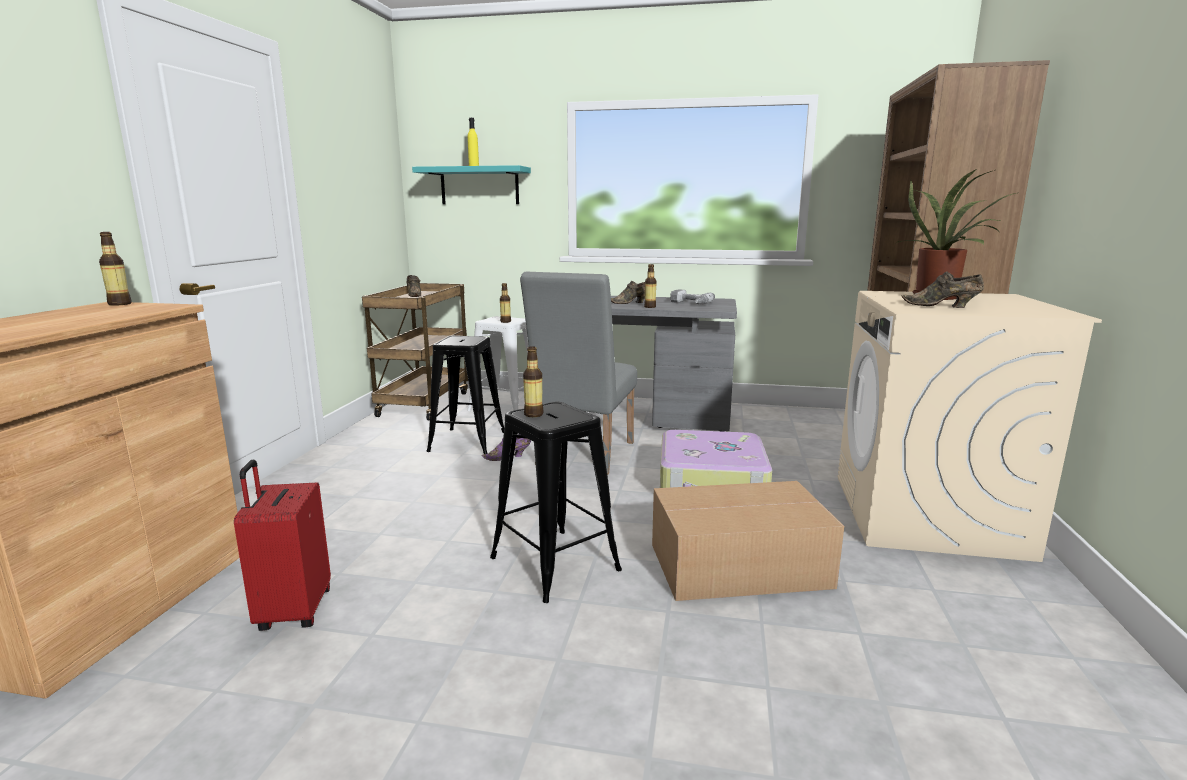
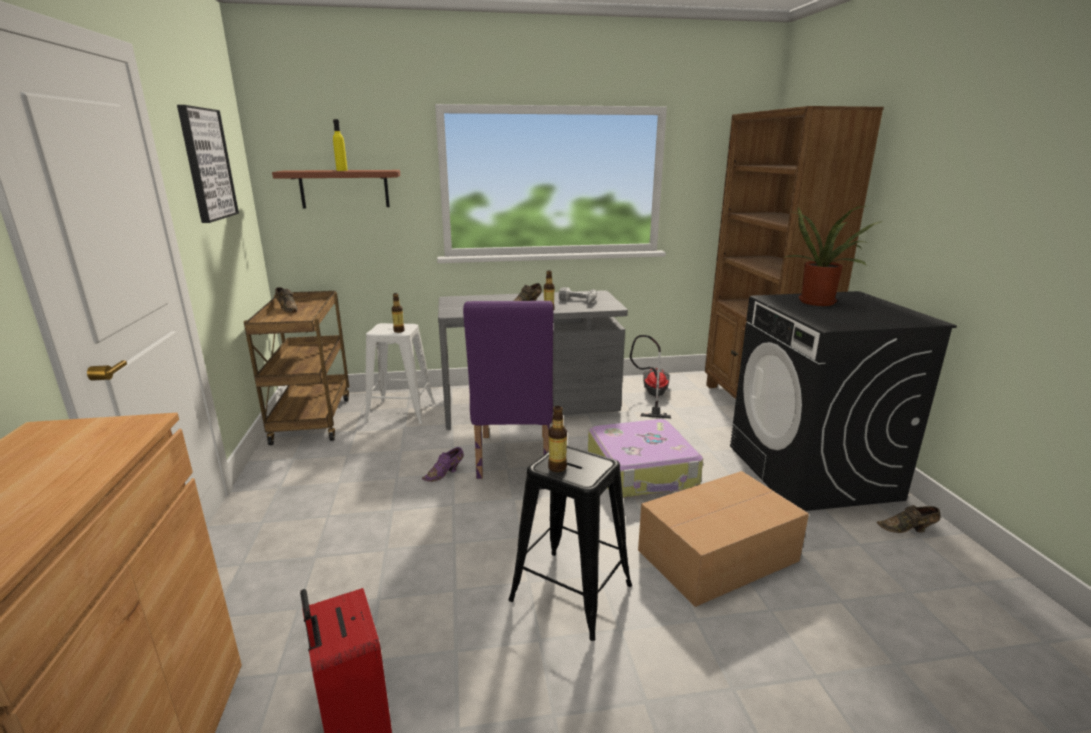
camera: 20 degrees left, 5 degrees up
(119, 304) = (57, 428): bottle -> none
(347, 153) = (207, 164): none -> picture
(467, 441) = (390, 461): black stool -> none
(479, 186) = (344, 189): turquoise shelf -> brown shelf
(582, 456) = (513, 460): grey chair -> purple chair
(779, 425) = (652, 396): none -> vacuum cleaner
(927, 515) = (811, 472): beige washing machine -> black washing machine
(942, 306) = (840, 317): brown shoe -> brown shoe (908, 530)

